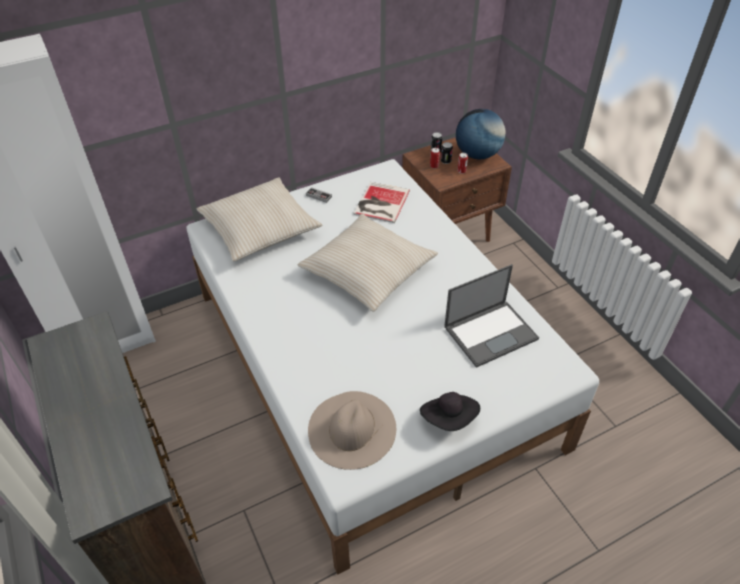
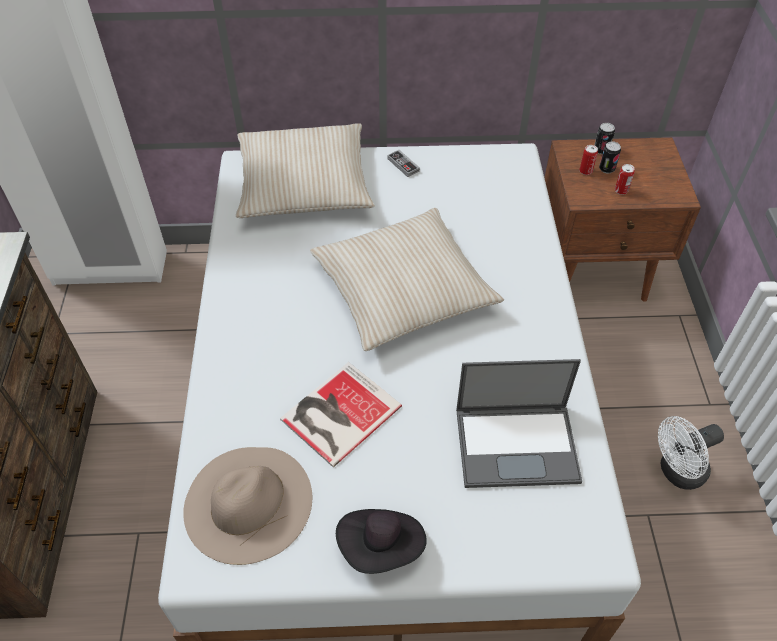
camera: 25 degrees right, 5 degrees up
(380, 203) = (477, 200): book -> book (337, 413)
(477, 155) = (659, 173): globe -> none
(561, 332) = (676, 472): none -> white fan

